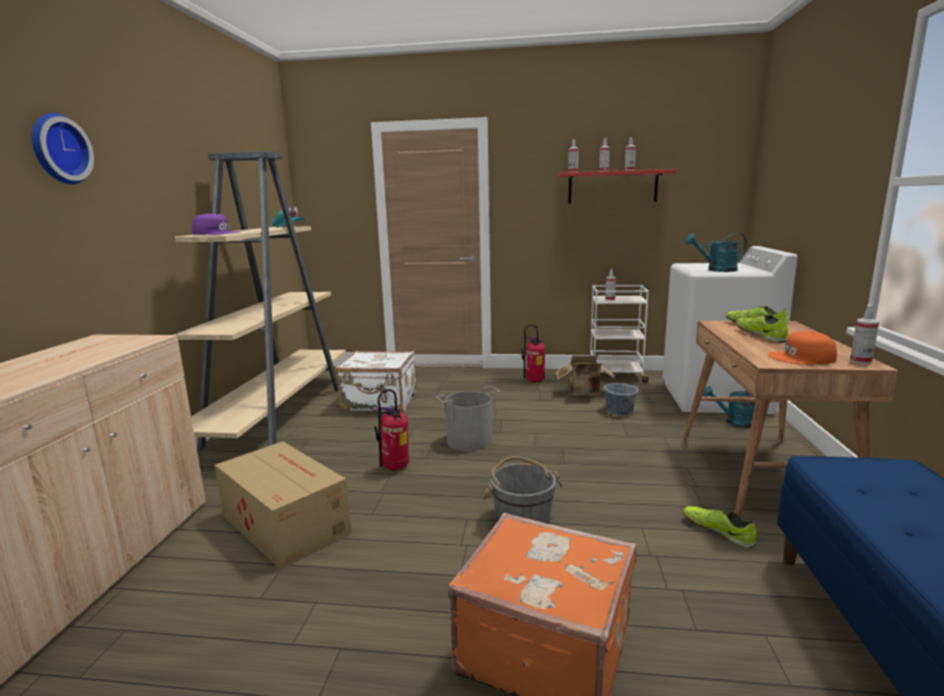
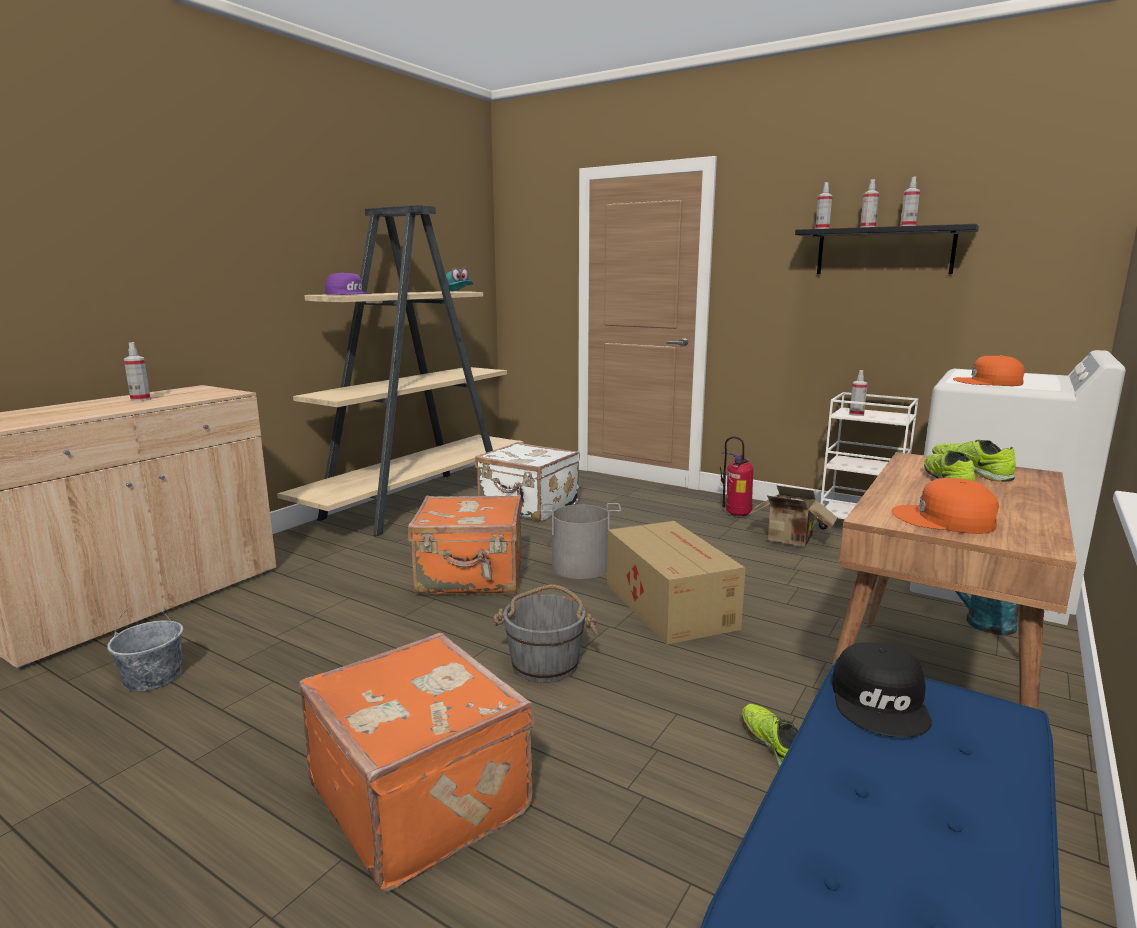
camera: 25 degrees right, 0 degrees up
(57, 149) = (185, 206): wall clock -> none
(285, 523) = (321, 604): cardboard box -> cardboard box (669, 604)
(395, 468) = (471, 578): fire extinguisher -> orange suitcase
(612, 187) = (884, 251): red shelf -> black shelf
(619, 411) = (812, 571): grey bucket -> grey bucket (152, 677)
(716, 270) = (988, 382): turquoise watering can -> orange cap
(848, 477) = (881, 702): none -> black cap
(860, 361) = (1036, 539): spray bottle -> spray bottle (140, 399)

